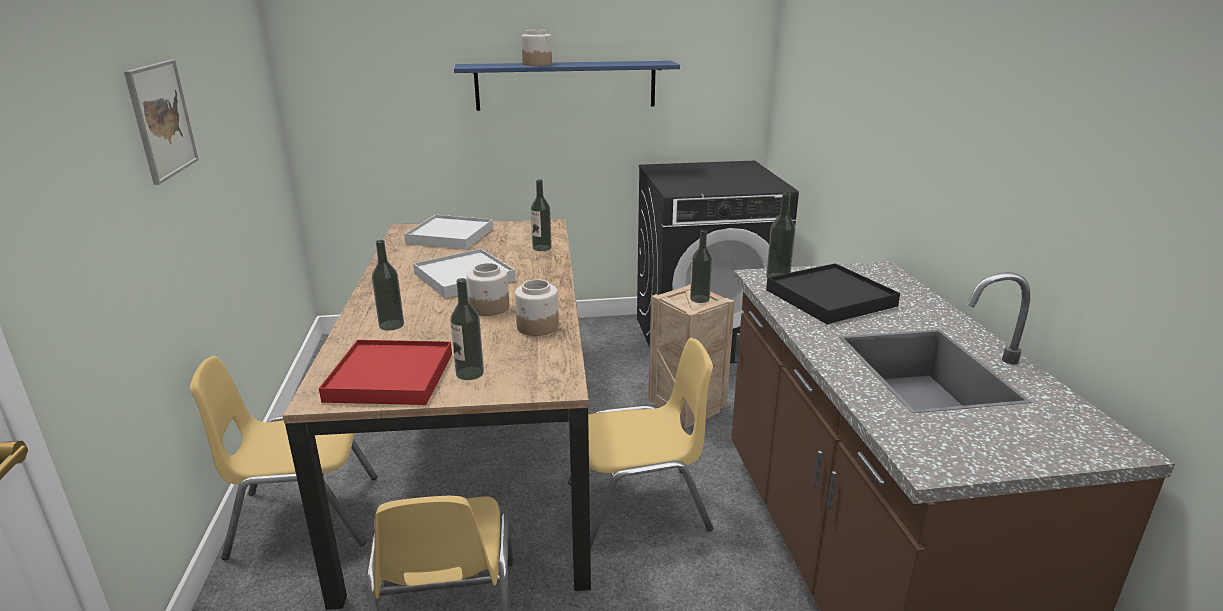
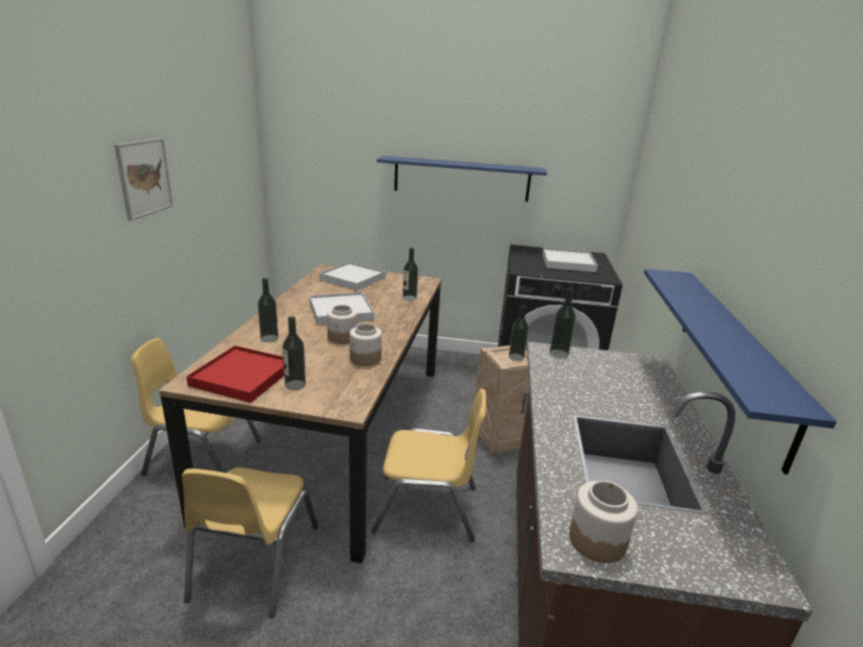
camera: 15 degrees right, 0 degrees up
(537, 64) = (439, 161): jar -> jar (597, 540)
(721, 176) = (568, 262): none -> white tray
(830, 298) = (589, 379): black tray -> none
(998, 236) = (733, 356): none -> blue shelf

